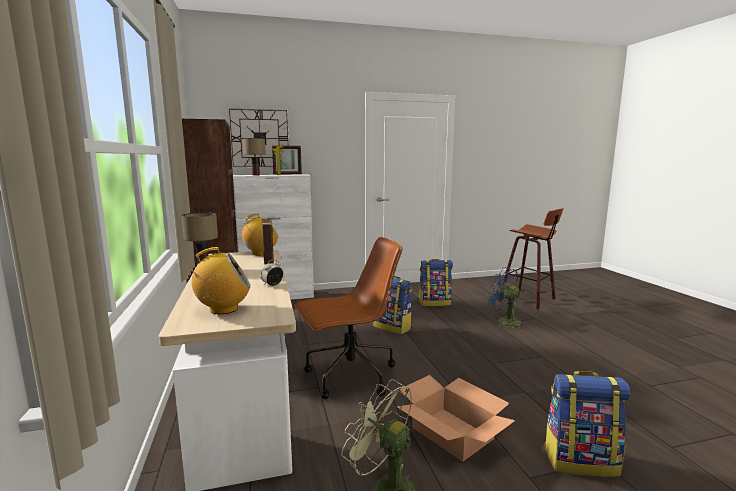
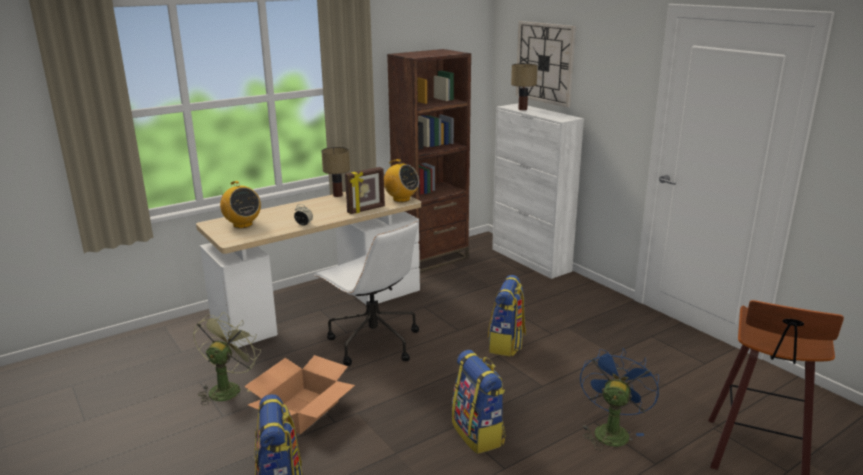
camera: 70 degrees right, 10 degrees up
(287, 174) = (554, 115): picture frame -> none
(349, 377) = (372, 342): brown office chair -> white office chair
(435, 303) = (626, 362): backpack -> backpack (479, 434)

